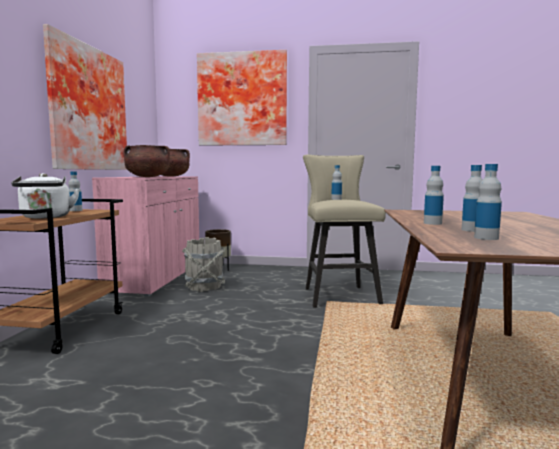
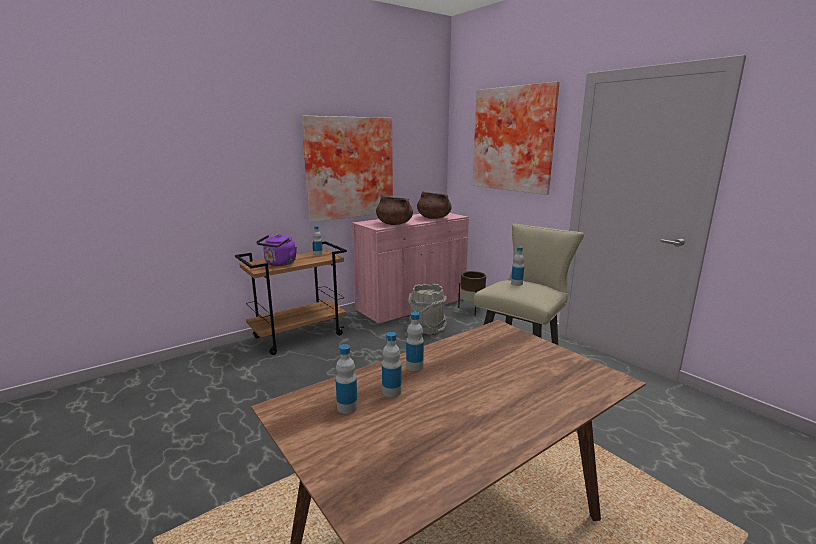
camera: 45 degrees right, 10 degrees up
(46, 217) = (279, 264): white kettle -> purple kettle

